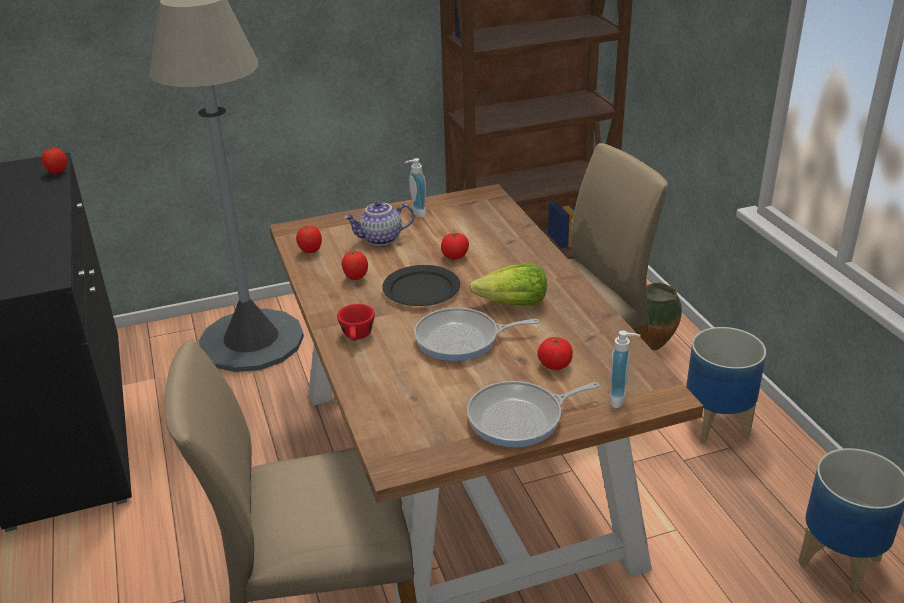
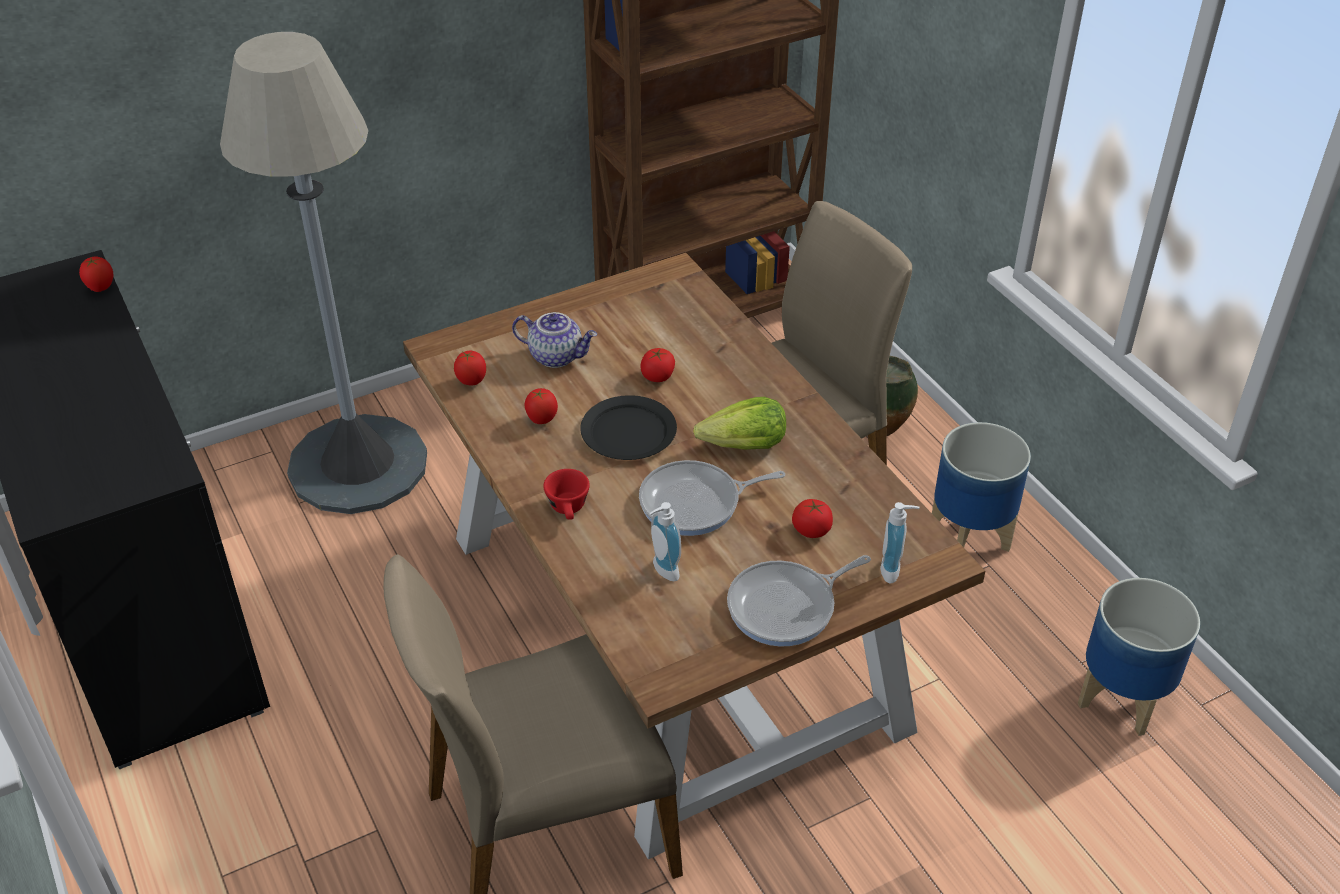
camera: 10 degrees left, 10 degrees up
(381, 239) = (557, 356): teapot -> teapot turned 135 degrees counterclockwise
(416, 213) = (591, 309): soap dispenser -> soap dispenser (662, 571)

